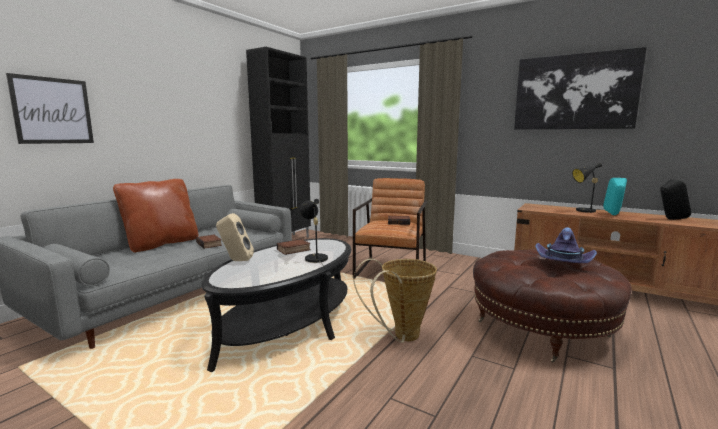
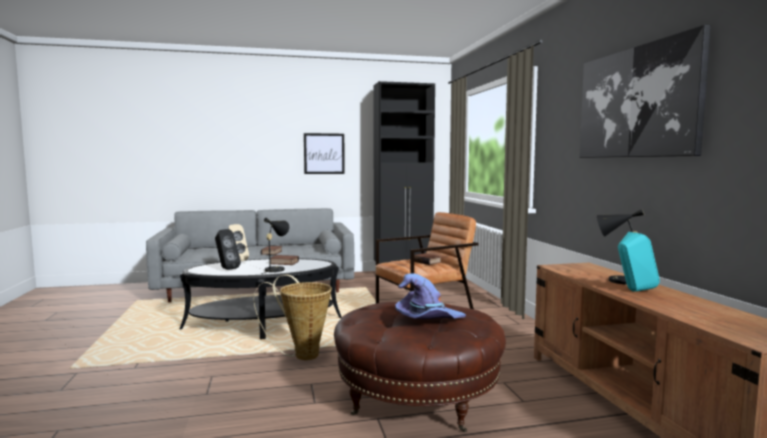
camera: 45 degrees right, 5 degrees down
(53, 111) = (210, 148): picture -> picture (324, 153)
(162, 244) = (254, 248): brown pillow -> none
(670, 219) = (702, 312): black speaker -> black speaker (226, 269)

